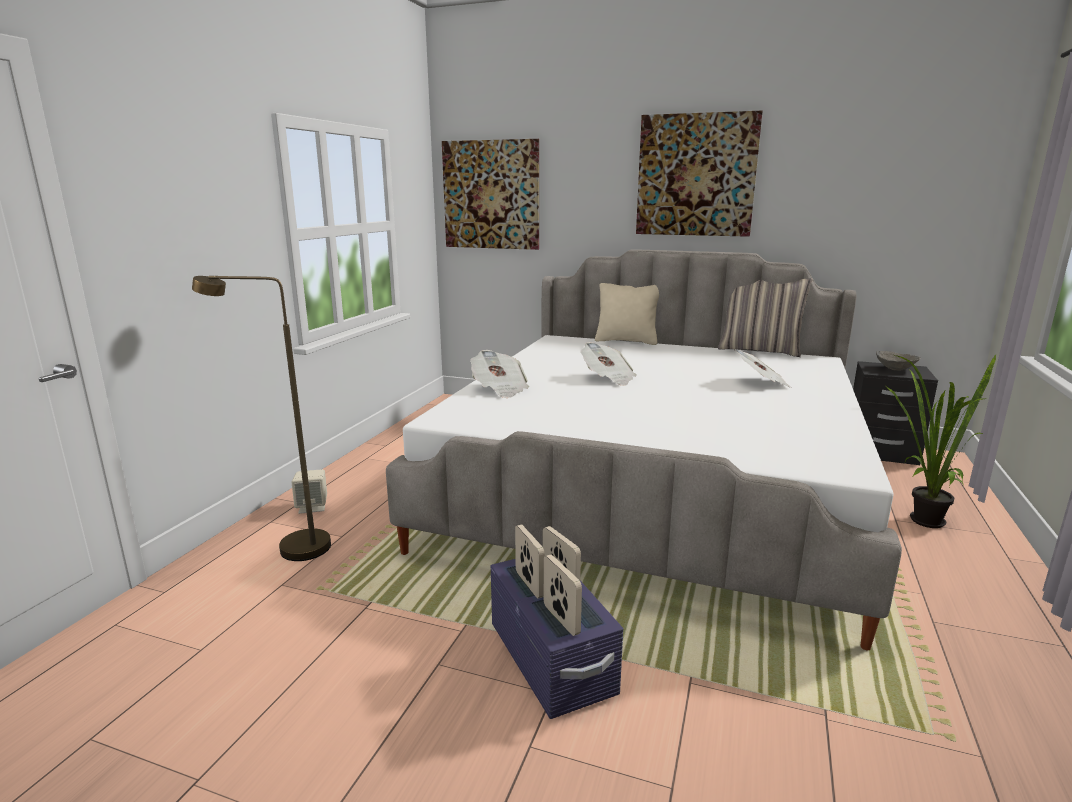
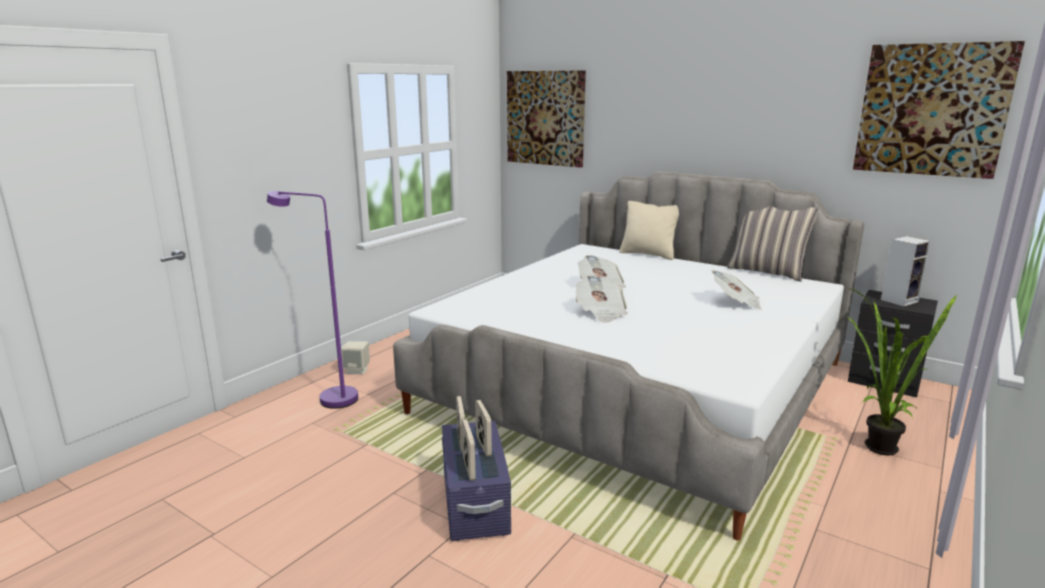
camera: 15 degrees right, 0 degrees up
(291, 548) = (329, 398): brown floor lamp -> purple floor lamp
(500, 389) = (503, 290): newspaper -> newspaper (600, 313)
(696, 175) = (719, 106): picture -> picture (932, 110)
(894, 369) = (899, 300): grey bowl -> speaker

